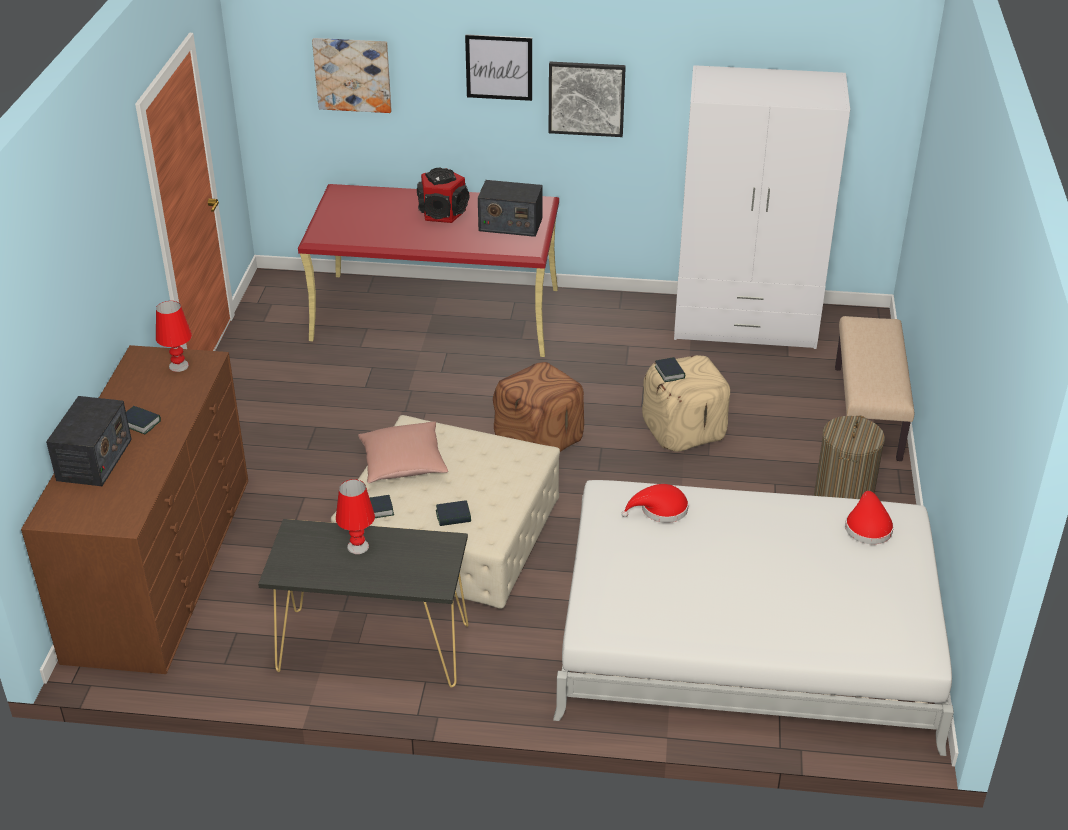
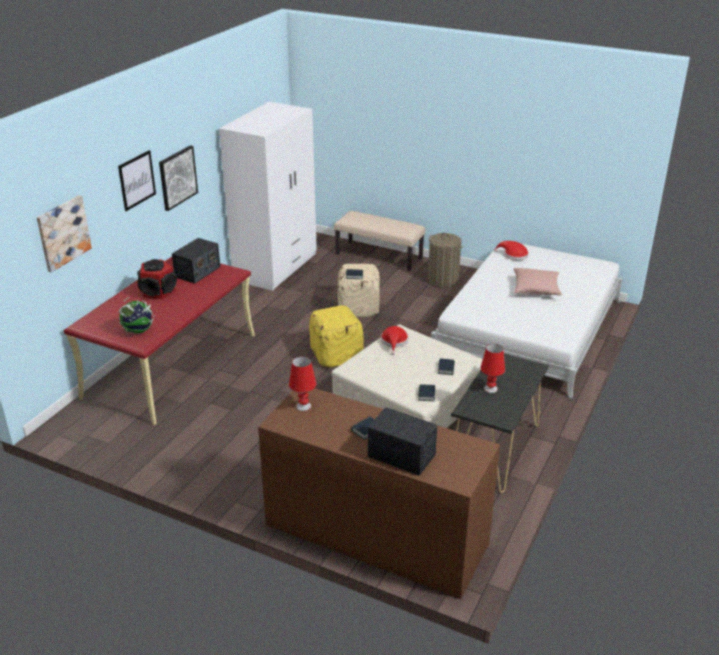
camera: 70 degrees left, 5 degrees down
(343, 227) = (138, 331): none -> globe
(403, 463) = (385, 377): pink pillow -> pink pillow (536, 289)
(539, 440) = (336, 354): brown ottoman -> yellow ottoman
(660, 510) = (477, 302): red hat -> red hat (394, 342)

